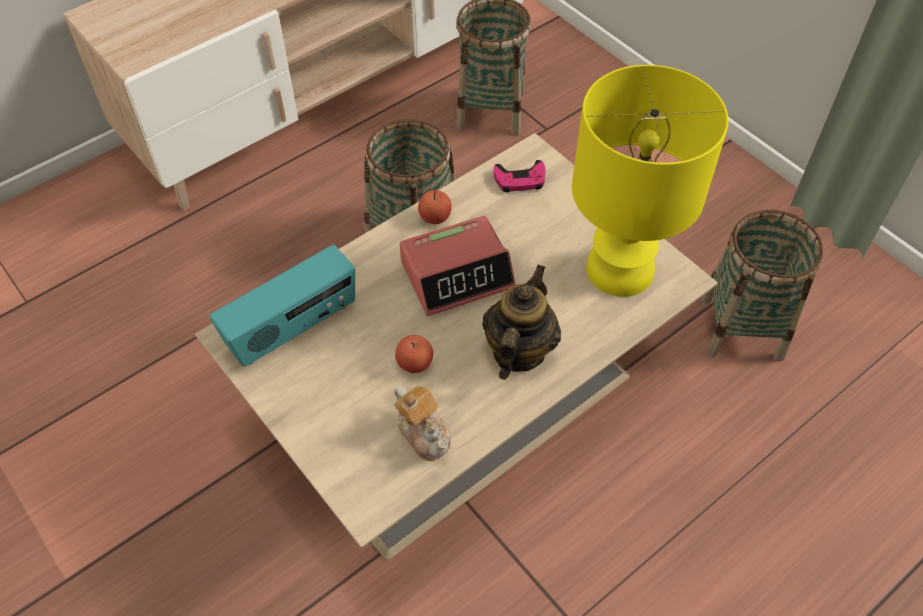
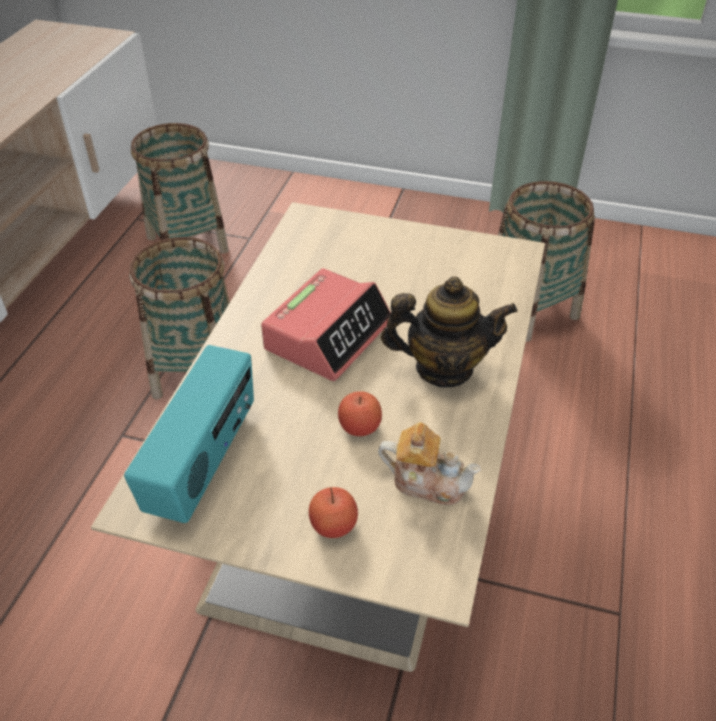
camera: 35 degrees left, 10 degrees down
(435, 217) = (263, 300): apple -> apple (333, 525)
(518, 351) = (443, 368): teapot -> teapot turned 105 degrees clockwise
(520, 180) = (314, 240): pink game controller -> none
(620, 271) = (465, 268): yellow table lamp -> none

